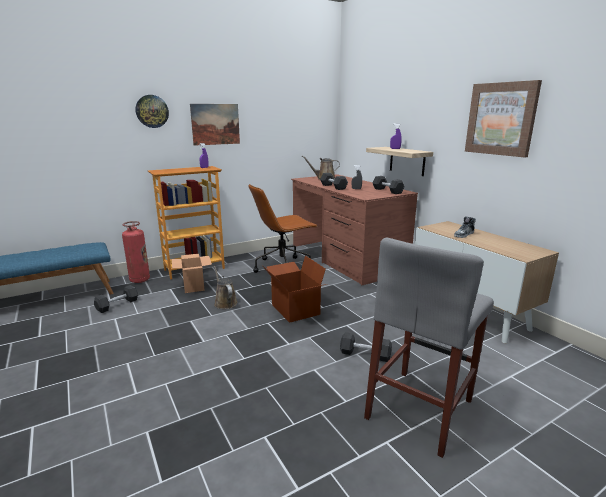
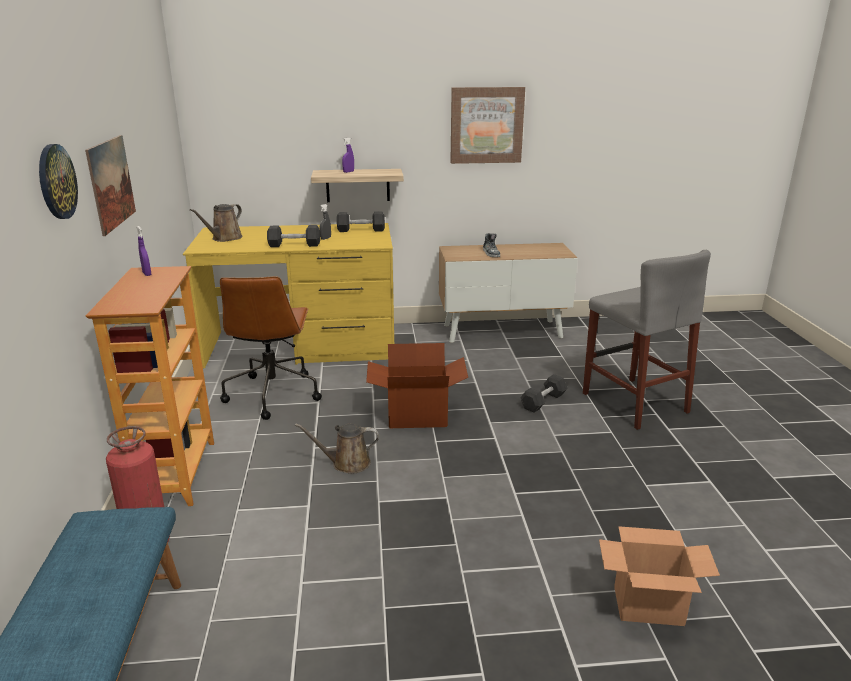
camera: 65 degrees left, 5 degrees up
(117, 305) = (244, 578): black dumbbell -> none
(193, 286) = (254, 484): cardboard box -> cardboard box (647, 606)
(346, 258) = (303, 346): brown desk -> yellow desk

